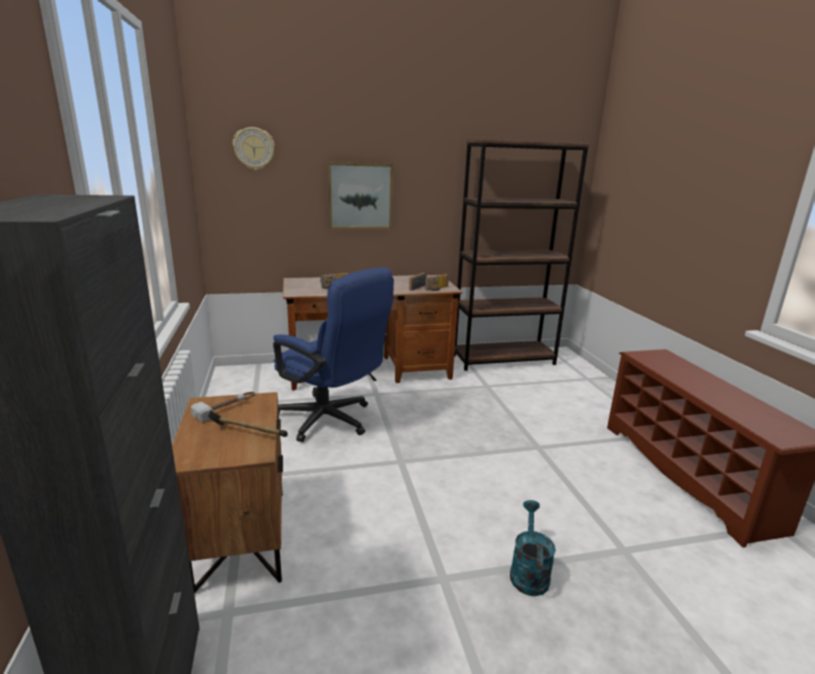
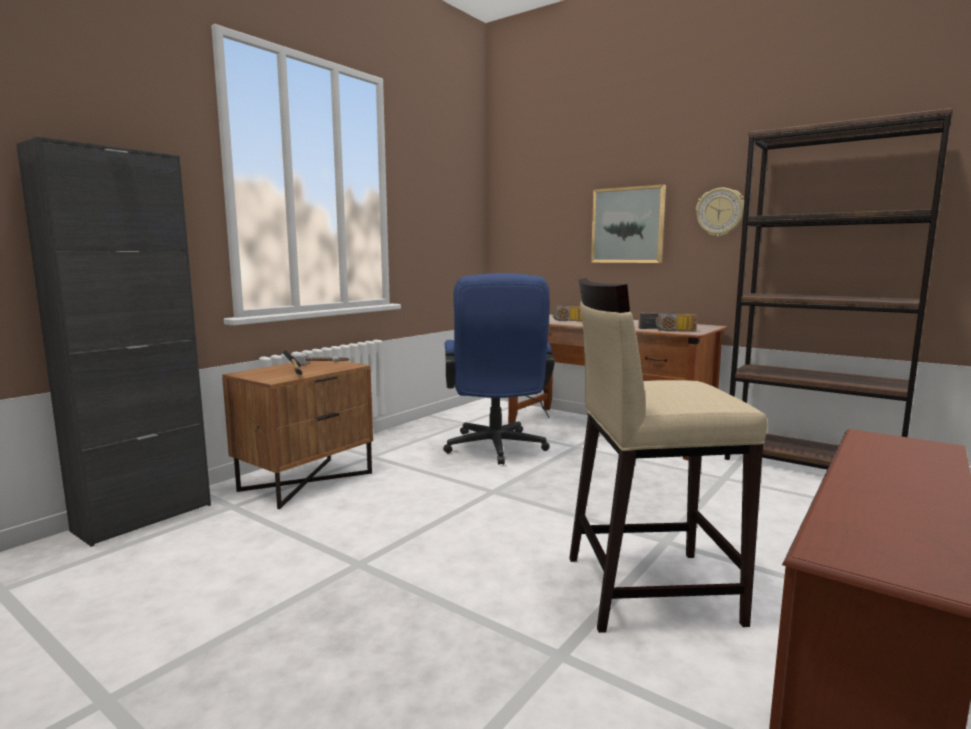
camera: 50 degrees right, 10 degrees down
(254, 148) = (531, 184): wall clock -> wall clock (720, 212)
(528, 572) = (426, 602): turquoise watering can -> none
(581, 483) = (647, 588): none -> beige stool

